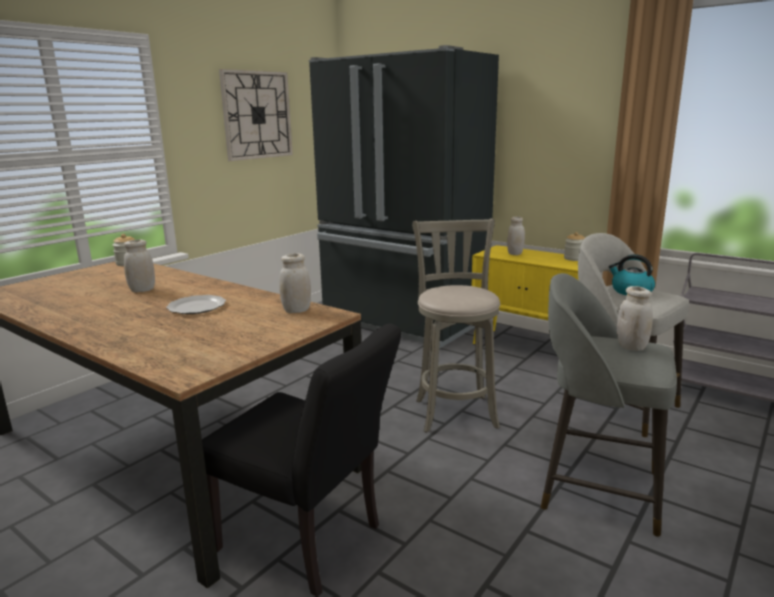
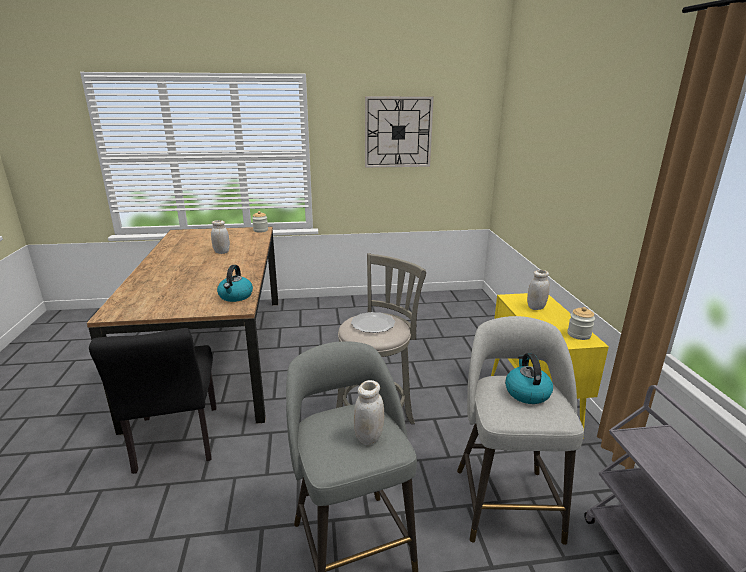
camera: 45 degrees right, 5 degrees up
(197, 307) = (210, 274): plate -> plate (373, 324)
(296, 310) = (235, 296): white jar -> kettle
(402, 321) = (473, 332): black fridge -> none

